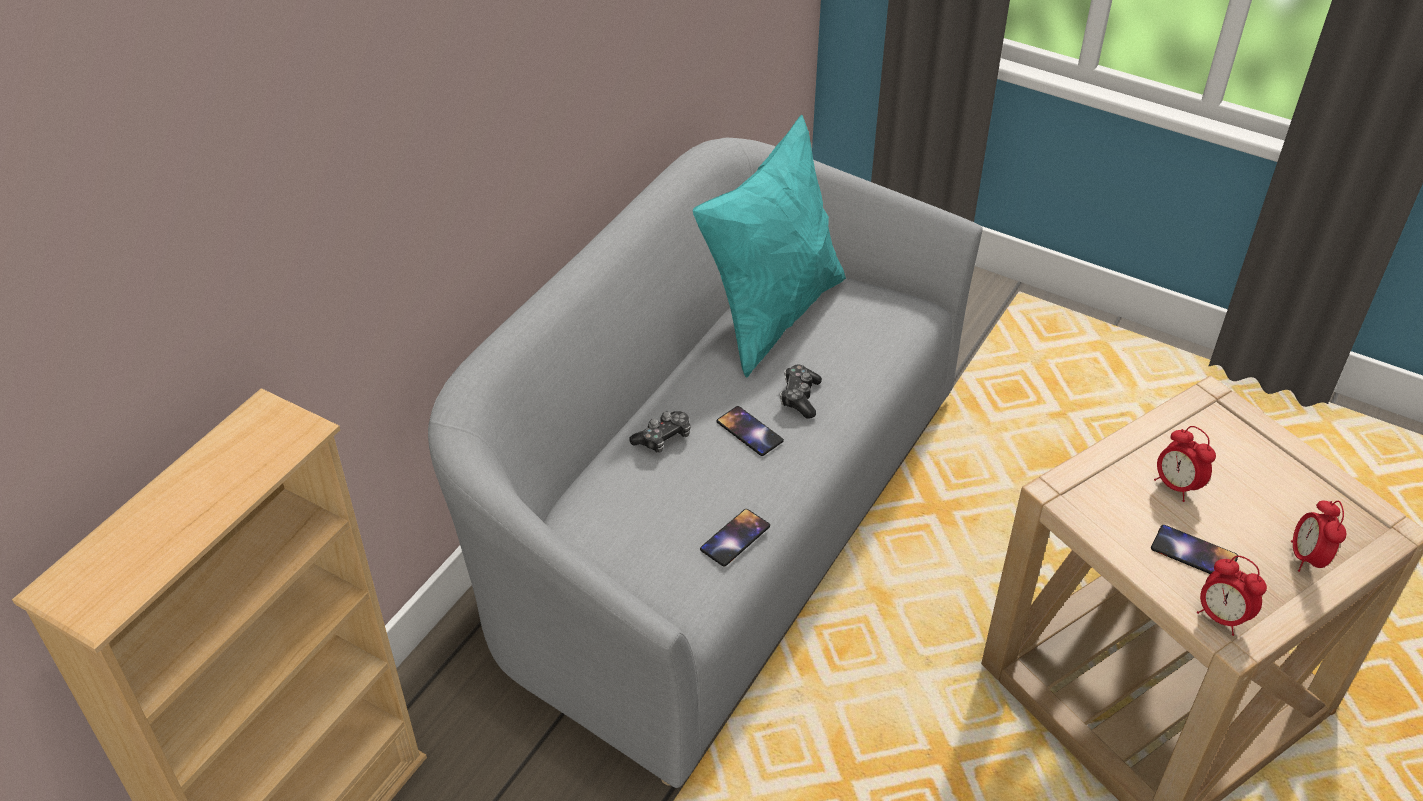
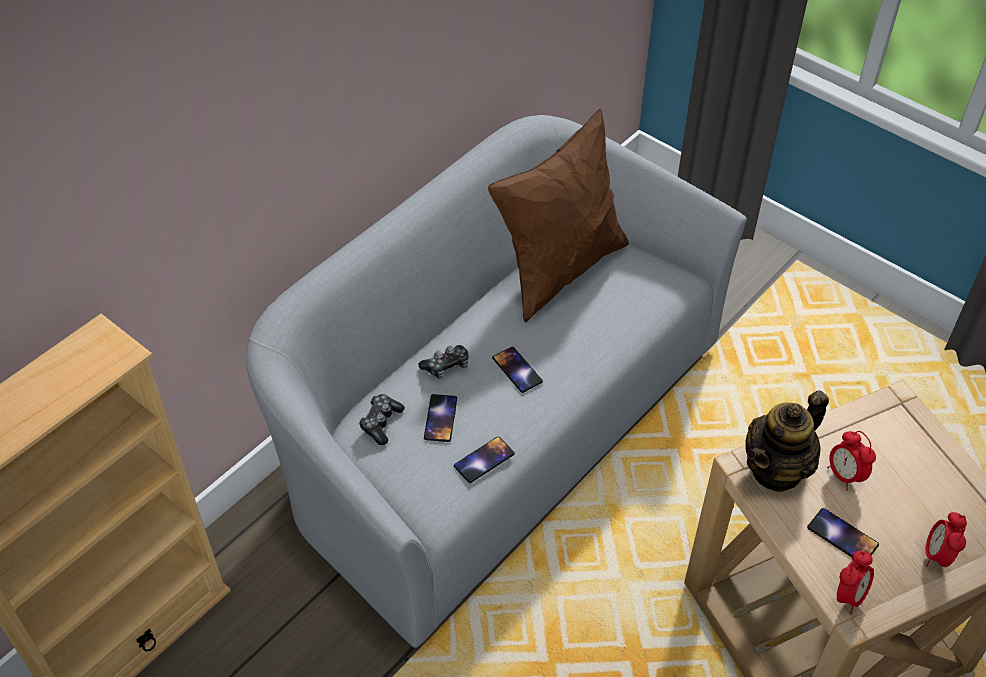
camera: 10 degrees right, 5 degrees up
(671, 497) = (440, 418): none -> phone
(772, 315) = (560, 269): turquoise pillow -> brown pillow
(800, 397) = (565, 345): game controller -> game controller (381, 423)
(1098, 489) = (777, 469): none -> teapot
(1221, 617) = (848, 596): alarm clock -> alarm clock turned 105 degrees counterclockwise

